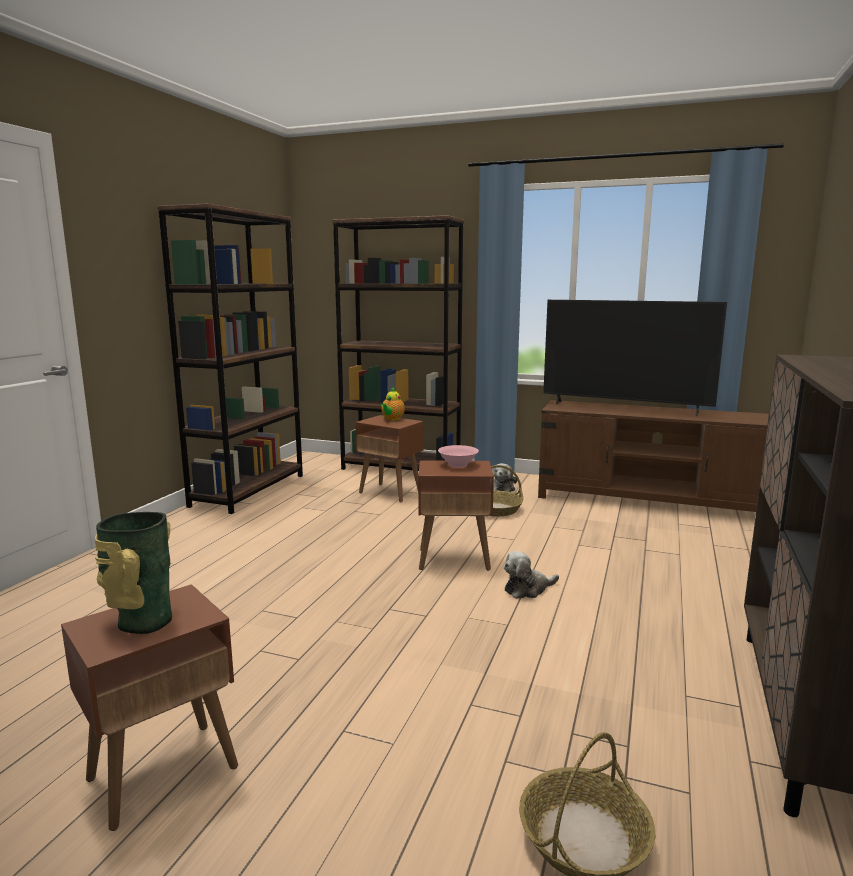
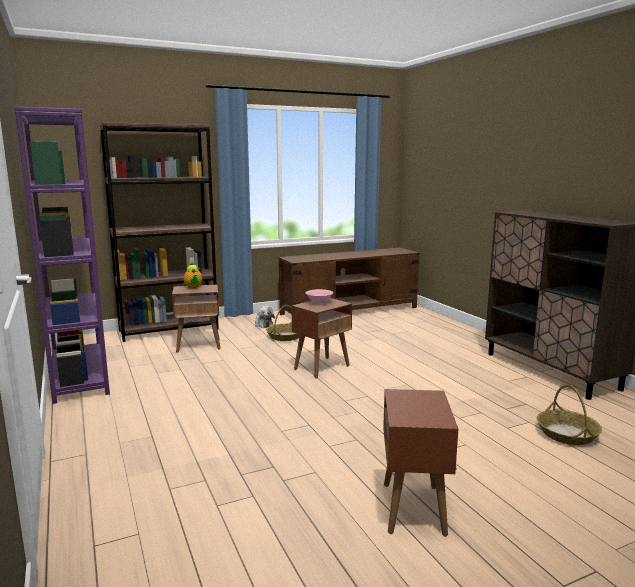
camera: 45 degrees left, 0 degrees up
(142, 622) = (419, 407): vase -> none
(249, 490) = (79, 376): brown bookcase -> purple bookcase
(527, 589) = (383, 367): plush toy -> none
(624, 408) = (329, 255): television -> none

